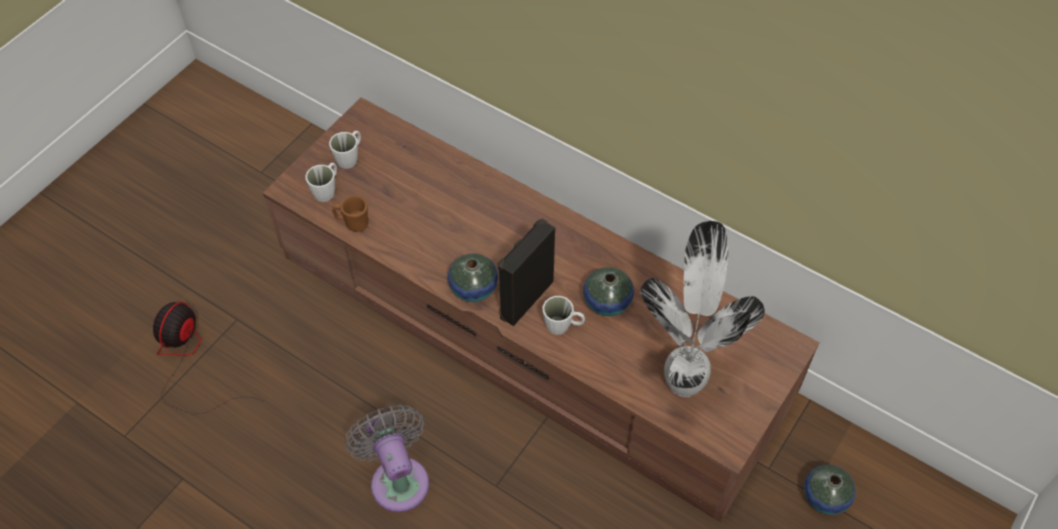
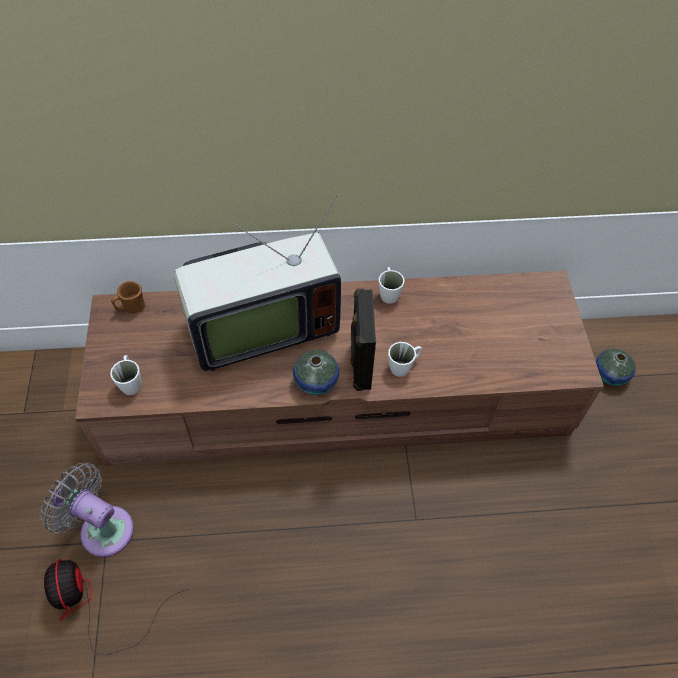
camera: 40 degrees left, 0 degrees up
(350, 157) = (127, 345): white mug -> white mug (388, 292)
(353, 223) = (177, 393): brown mug -> brown mug (131, 307)
(398, 478) = (344, 568): grey fan -> grey fan (102, 528)
(469, 210) = (259, 327): none -> television
(607, 301) = (416, 329): vase -> none
(684, 380) = (514, 348): potted plant -> none

